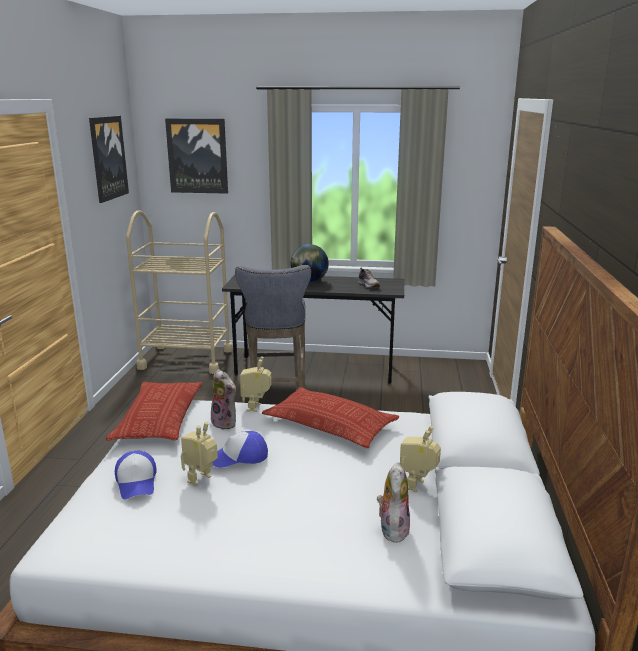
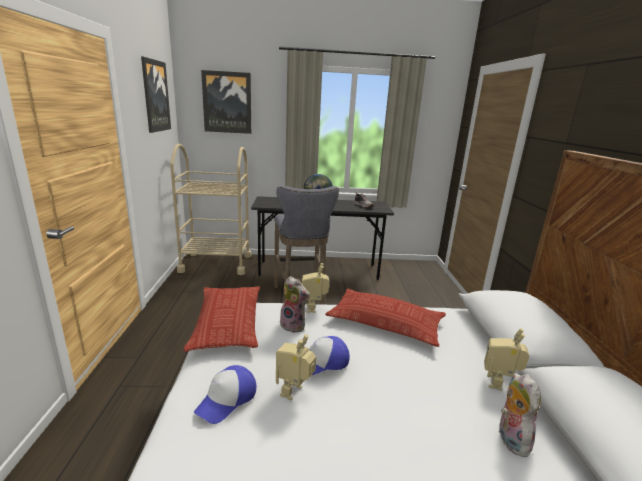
camera: 10 degrees left, 0 degrees up
(137, 482) = (227, 399): cap -> cap turned 60 degrees clockwise

